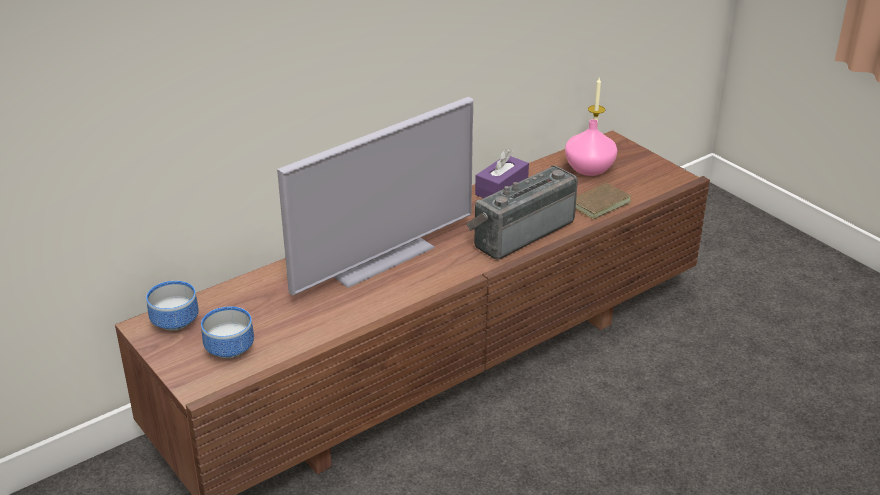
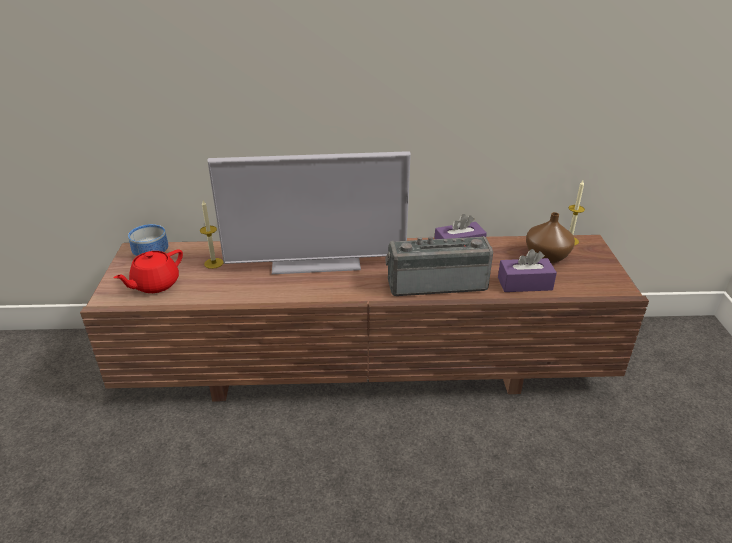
camera: 35 degrees right, 0 degrees up
(231, 350) = (155, 284): bowl -> red teapot
(266, 302) = (213, 263): none -> candle
(588, 168) = (546, 256): pink vase -> brown vase
(597, 203) = (524, 284): brown book -> purple tissue box

